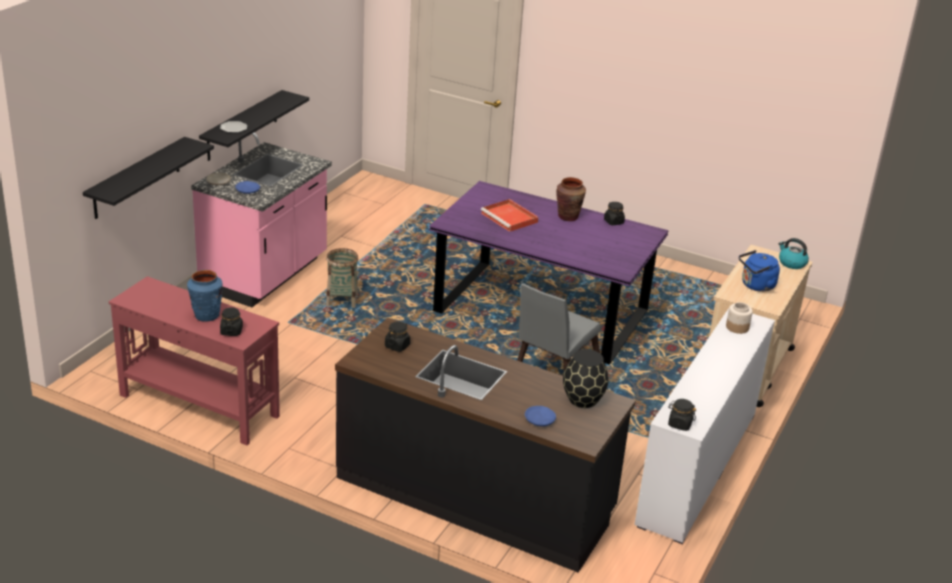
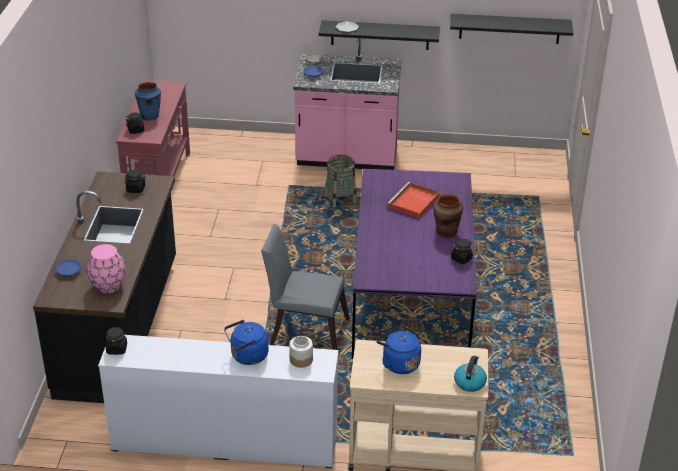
camera: 70 degrees right, 5 degrees up
(137, 178) = (245, 22): black shelf -> black shelf (509, 28)
(582, 399) = (108, 286): black vase -> pink vase
(722, 353) = (247, 357): none -> blue kettle

